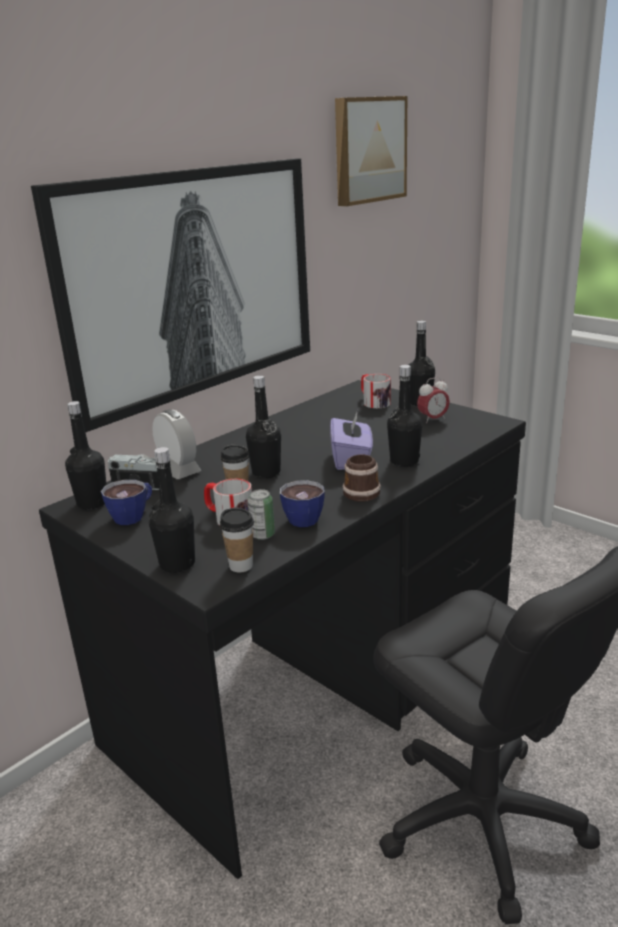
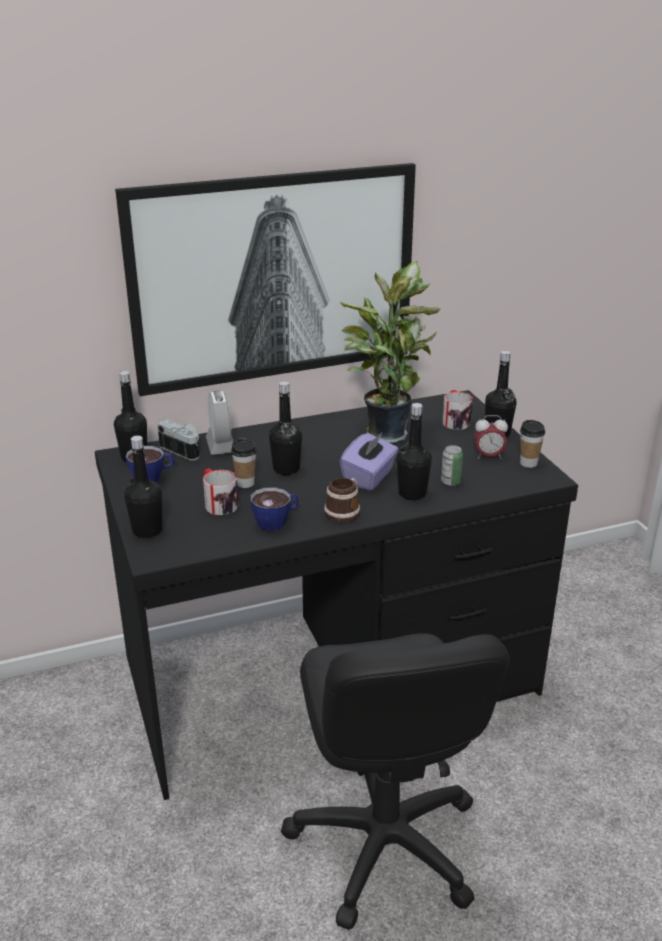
camera: 25 degrees right, 5 degrees up
(241, 566) = (188, 548): cup -> cup (528, 463)
(262, 535) = (229, 526): can -> can (450, 482)
(325, 423) = (386, 432): none -> potted plant
(368, 150) = (514, 154): picture -> none

